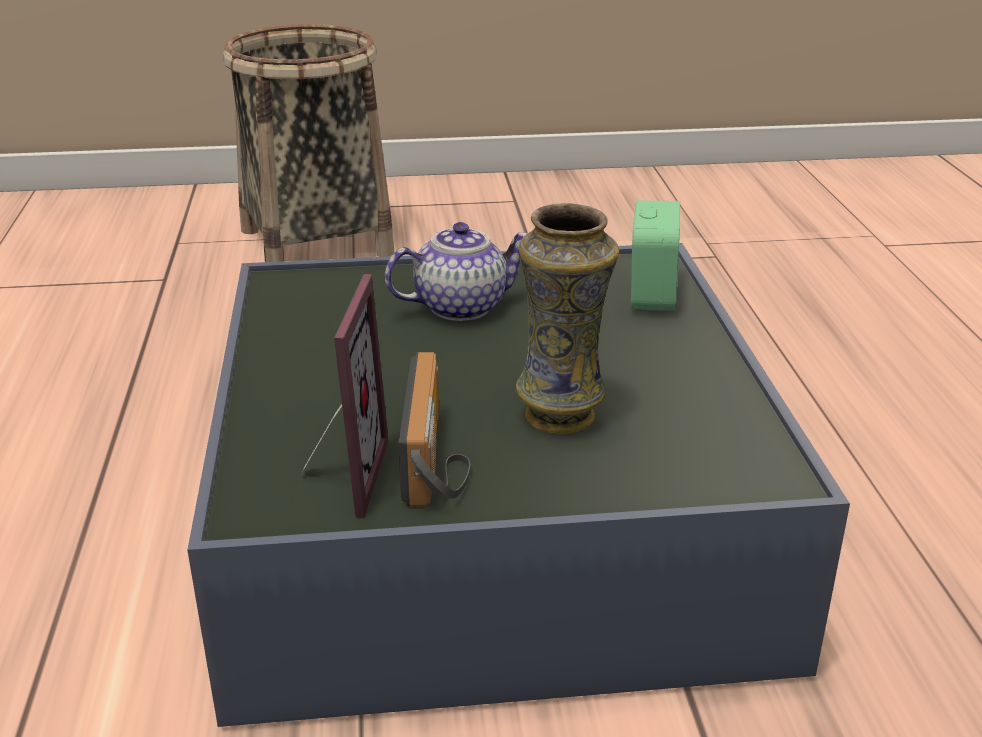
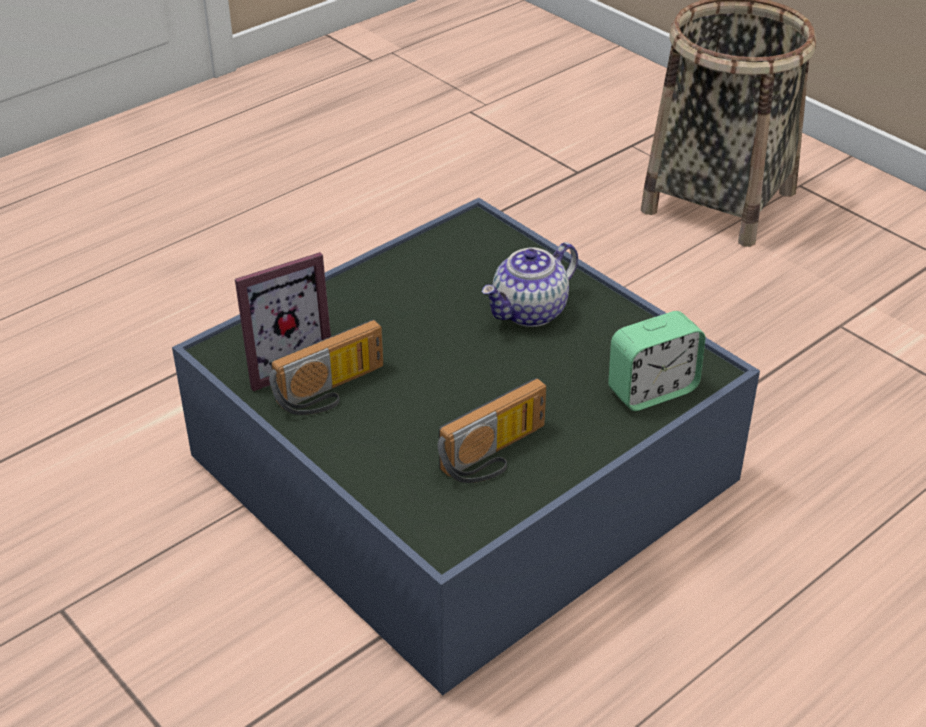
camera: 55 degrees right, 10 degrees up
(461, 306) = (530, 312): teapot -> teapot turned 105 degrees clockwise
(562, 417) = (430, 419): vase -> none
(664, 401) = (496, 455): none -> radio

